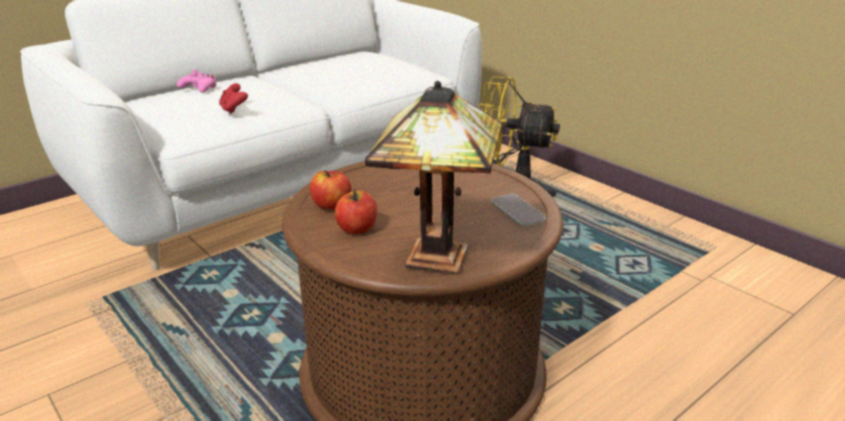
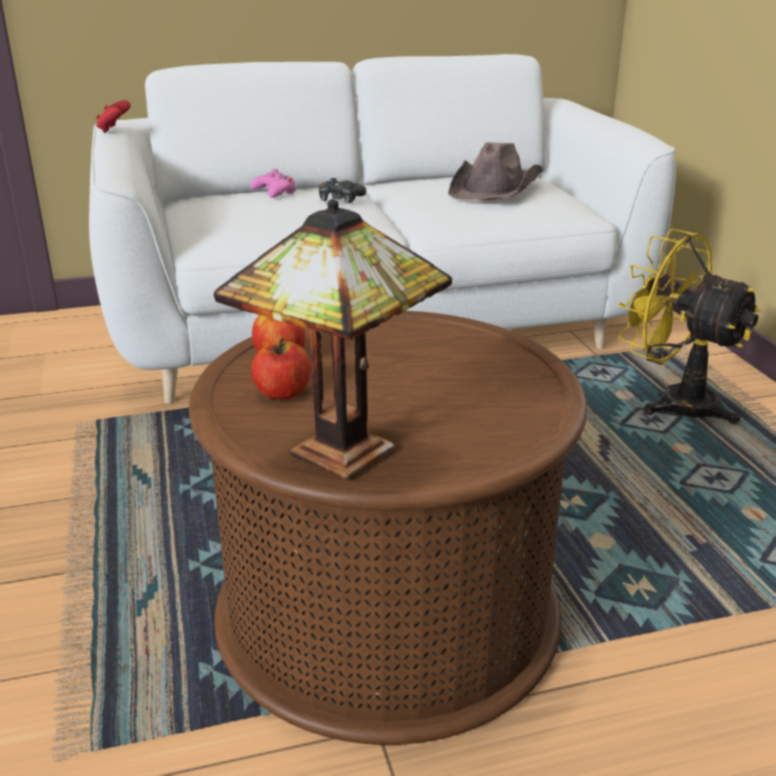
camera: 25 degrees right, 0 degrees up
(234, 110) = (288, 223): red game controller -> red game controller (114, 130)
(255, 86) = (340, 198): none -> black game controller
(361, 63) = (495, 187): none -> brown hat
(517, 211) = (511, 417): phone -> none

